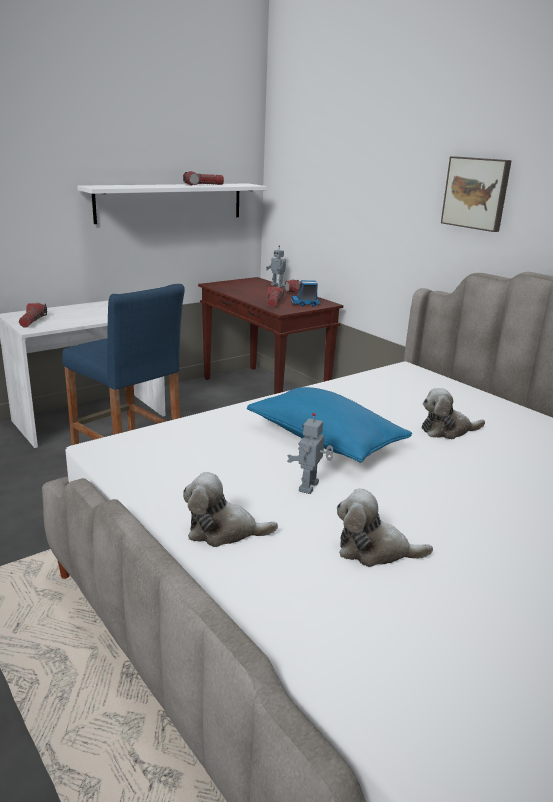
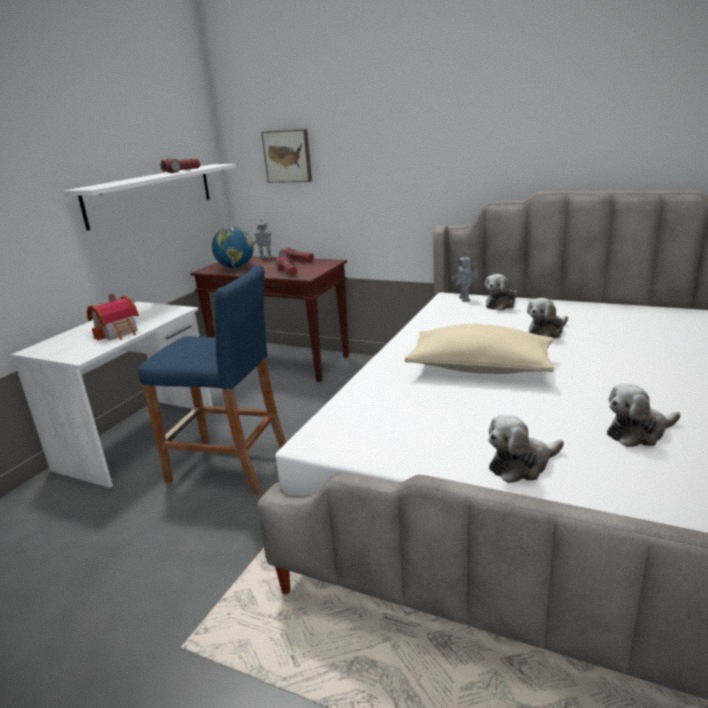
camera: 25 degrees left, 0 degrees up
(33, 321) = (69, 349): flashlight -> none
(81, 318) = (119, 332): none -> toy house
(239, 288) = (236, 267): none -> globe
(306, 304) = (316, 266): toy truck -> none
(310, 487) = (526, 406): toy robot -> toy robot (465, 299)
(325, 440) = (480, 368): blue pillow -> beige pillow
(447, 390) = (501, 304): none -> plush toy
(476, 193) = (470, 135): picture -> picture (288, 156)

